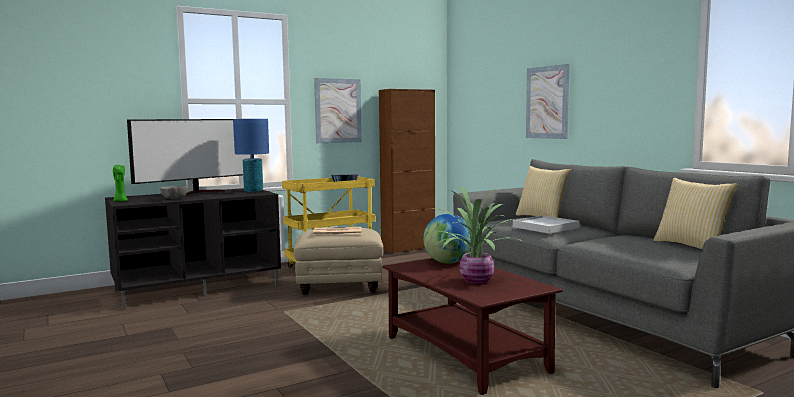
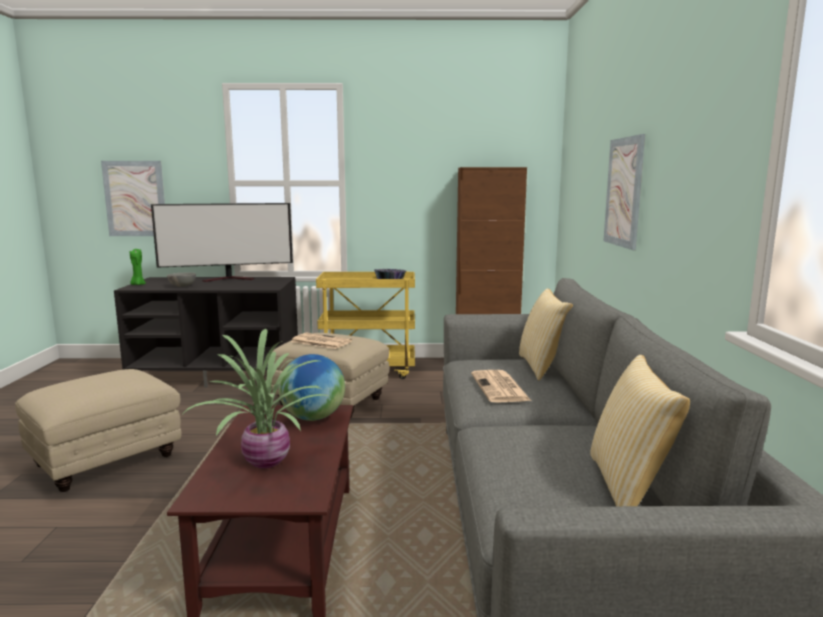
camera: 30 degrees right, 5 degrees up
(226, 350) = (107, 460): none -> beige ottoman
(253, 191) = (273, 283): blue table lamp -> none
(338, 110) = (403, 193): picture -> picture (135, 198)
(545, 227) = (500, 388): white tray -> newspaper

